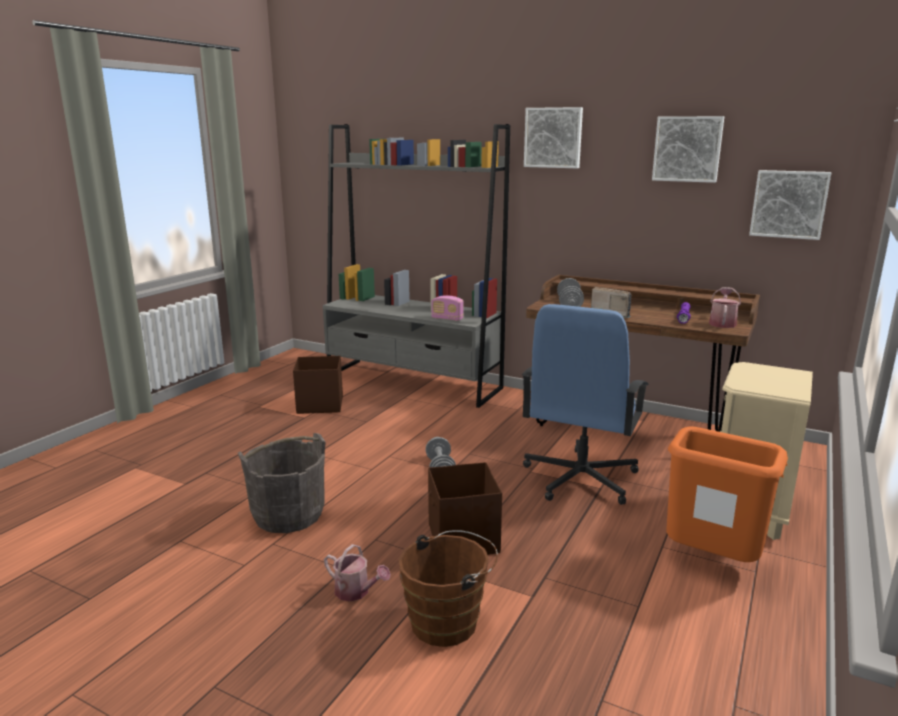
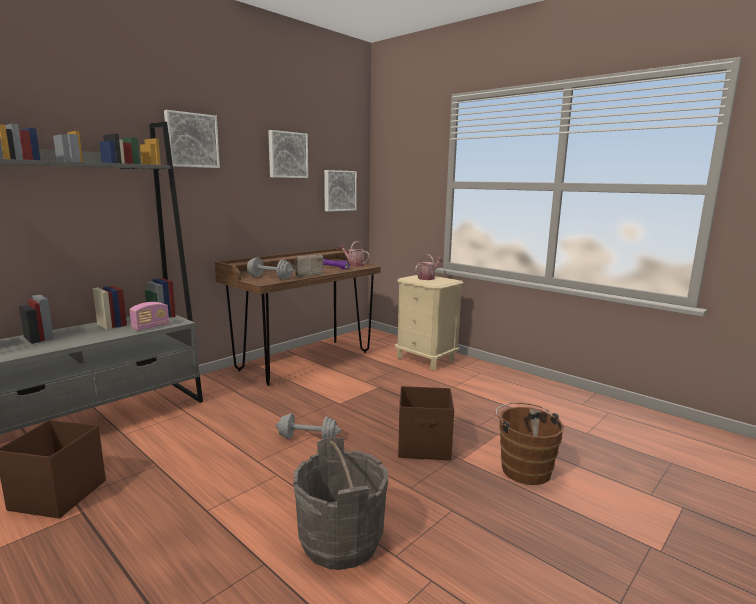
camera: 75 degrees left, 5 degrees down
(356, 592) = (487, 506): watering can -> watering can (428, 278)
(579, 478) = (362, 390): blue office chair -> none
(711, 562) = (471, 379): orange trash can -> none

